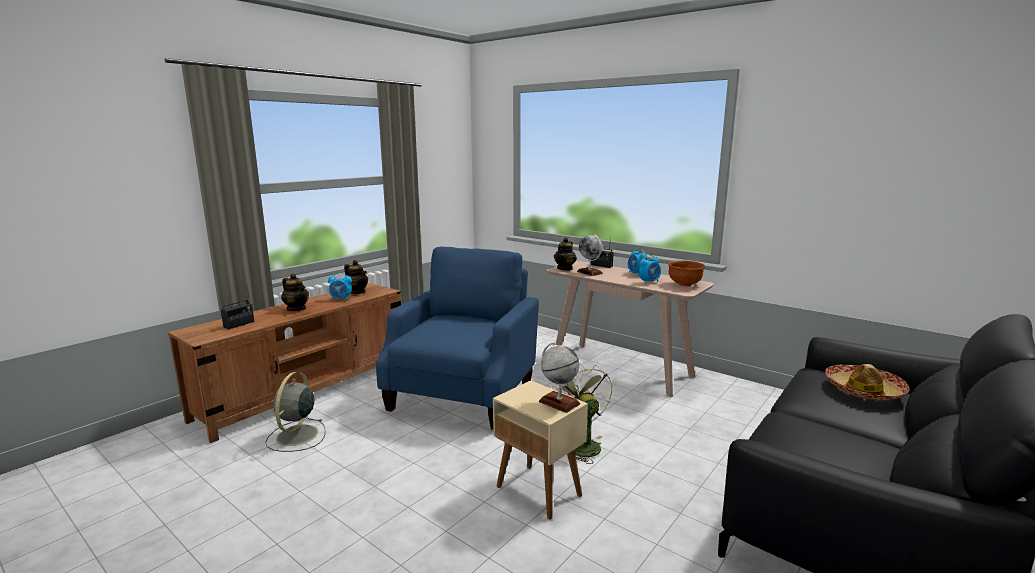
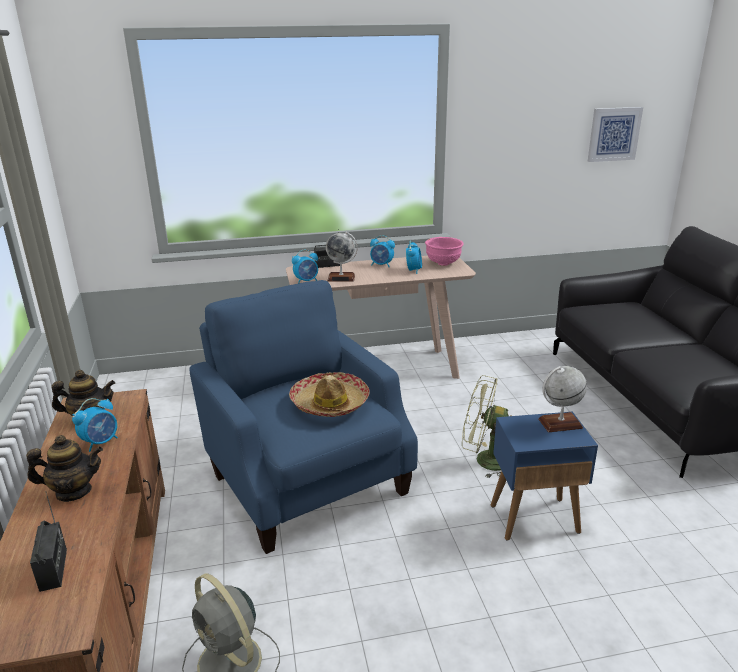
camera: 50 degrees left, 10 degrees up
(539, 491) = (535, 518): beige side table -> blue side table
(565, 268) = (306, 281): teapot -> alarm clock
(684, 285) = (443, 264): brown bowl -> pink bowl
(863, 390) = (628, 311): hat -> hat (330, 403)
(950, 187) = (614, 134): none -> picture

